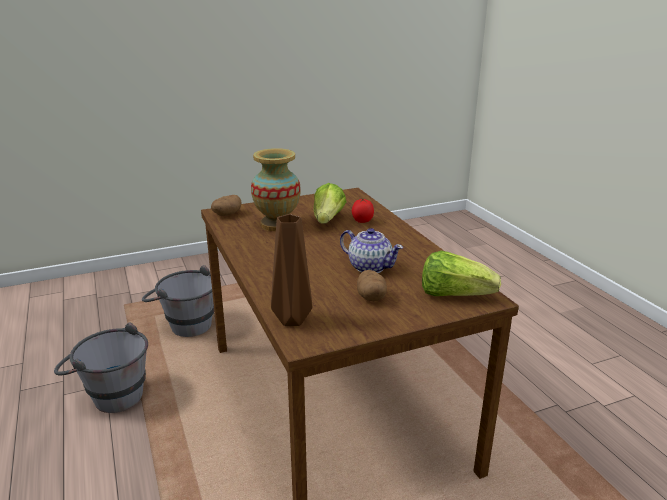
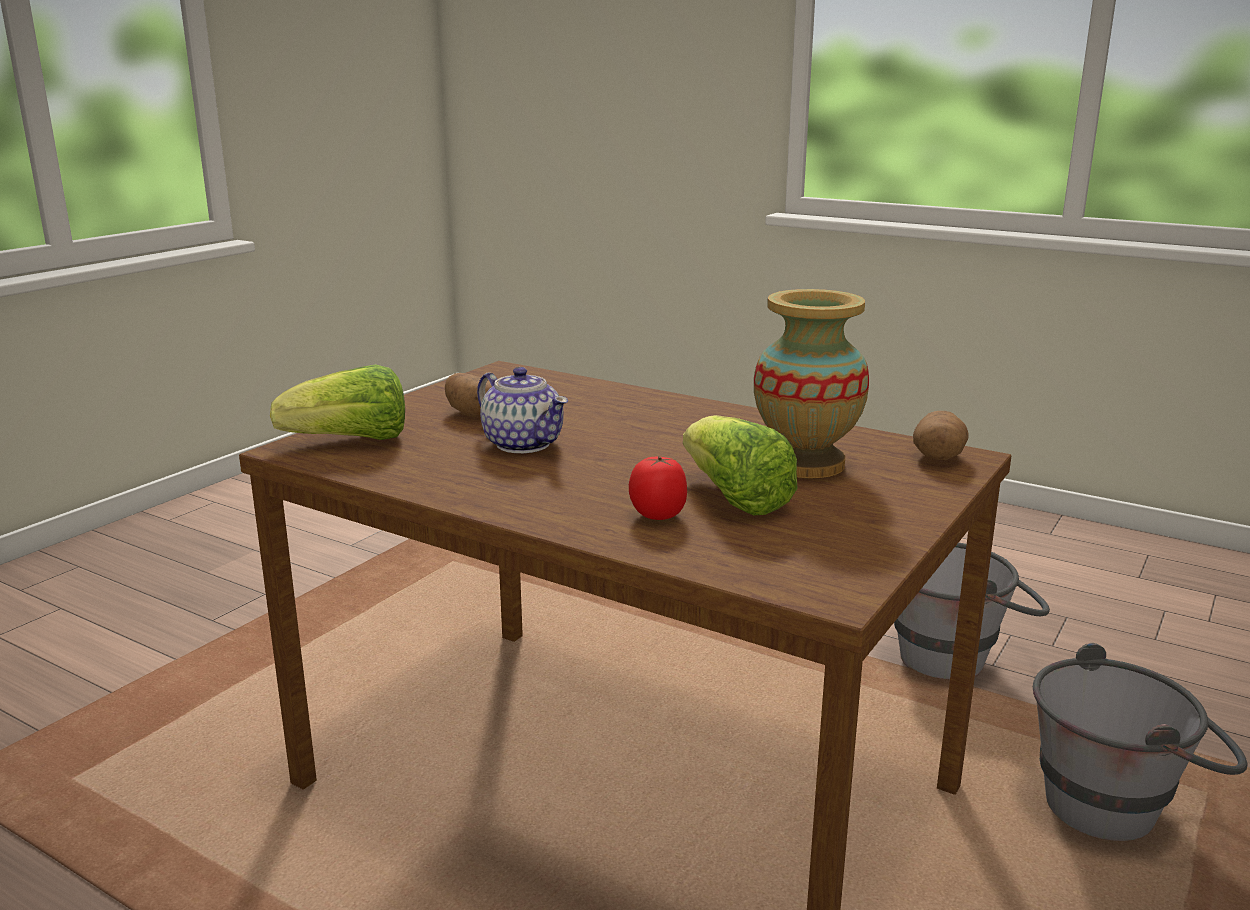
camera: 145 degrees right, 5 degrees down
(291, 319) = (545, 379): brown vase -> none
(369, 267) = (523, 443): teapot -> teapot turned 135 degrees counterclockwise

